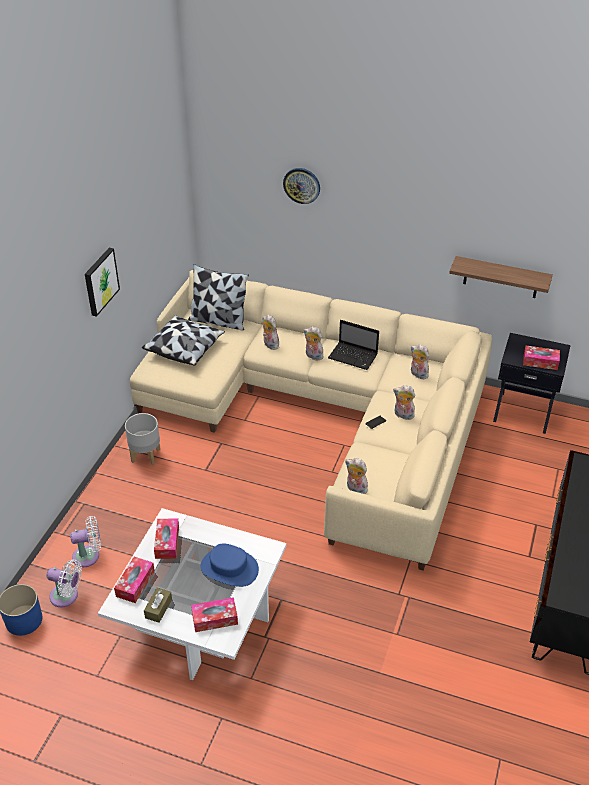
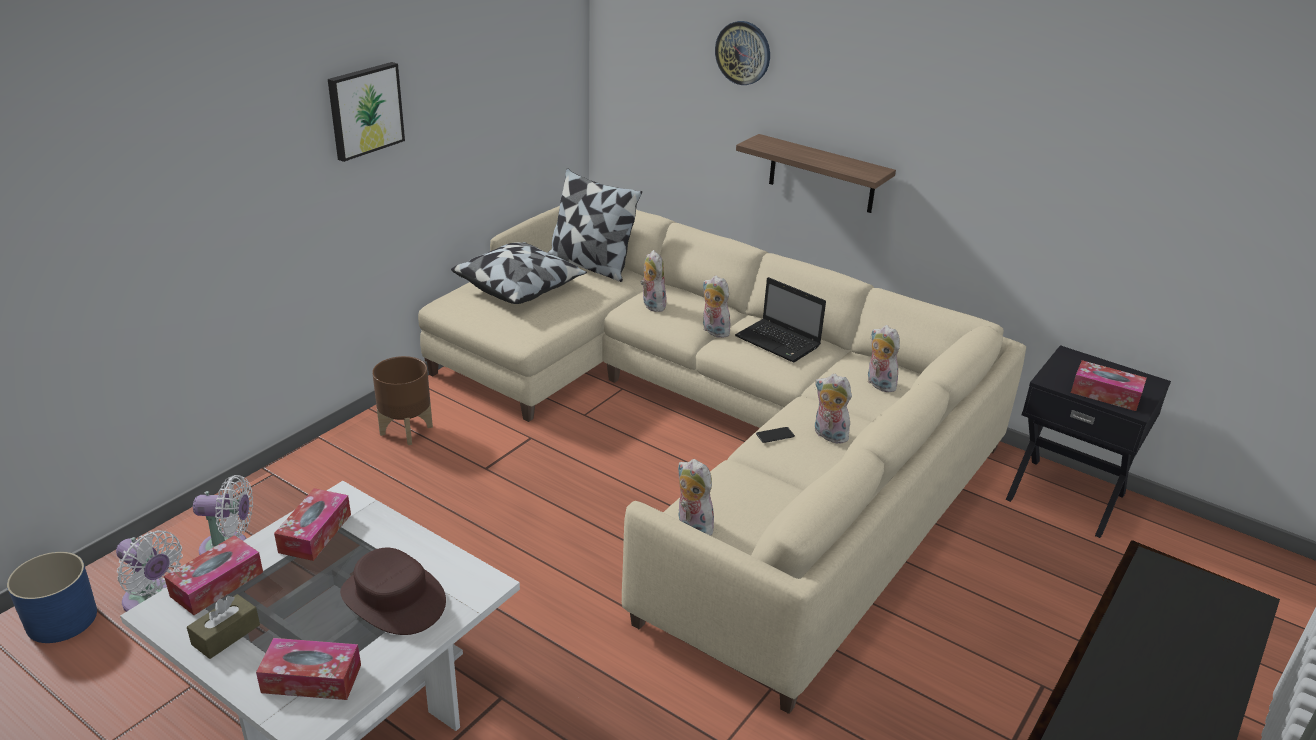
camera: 15 degrees right, 10 degrees down
(145, 455) = (405, 430): grey planter -> brown planter
(229, 568) = (392, 599): blue hat -> brown hat
(501, 277) = (1054, 237): shelf -> shelf (822, 174)

